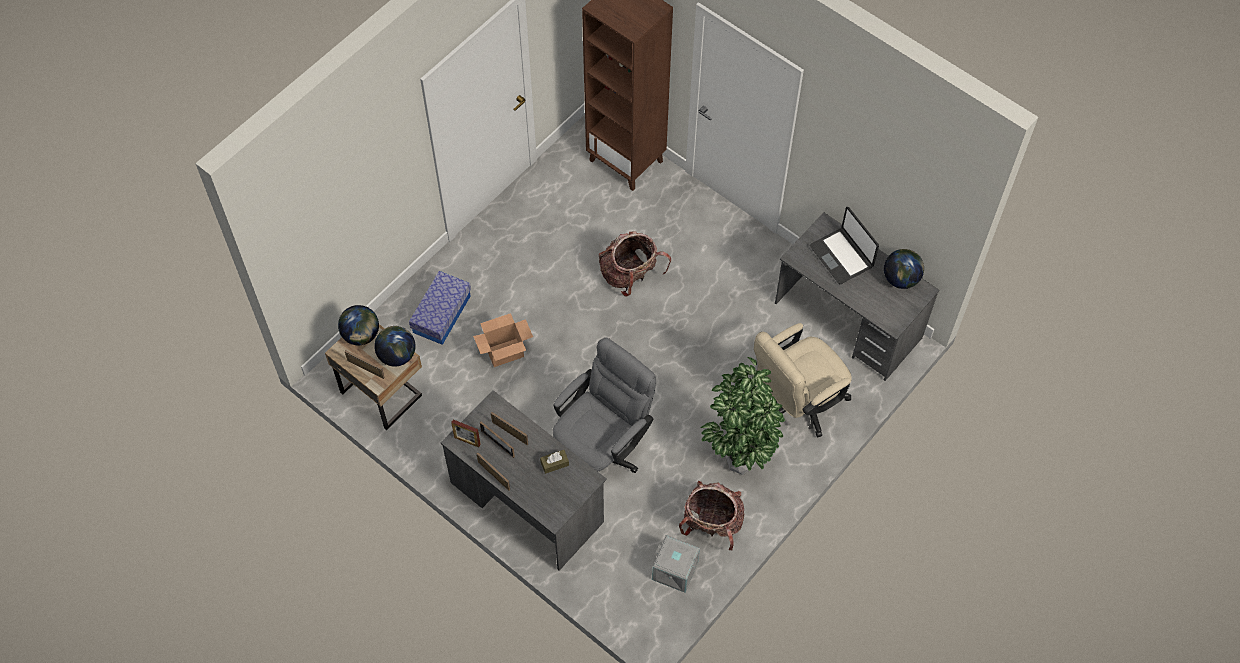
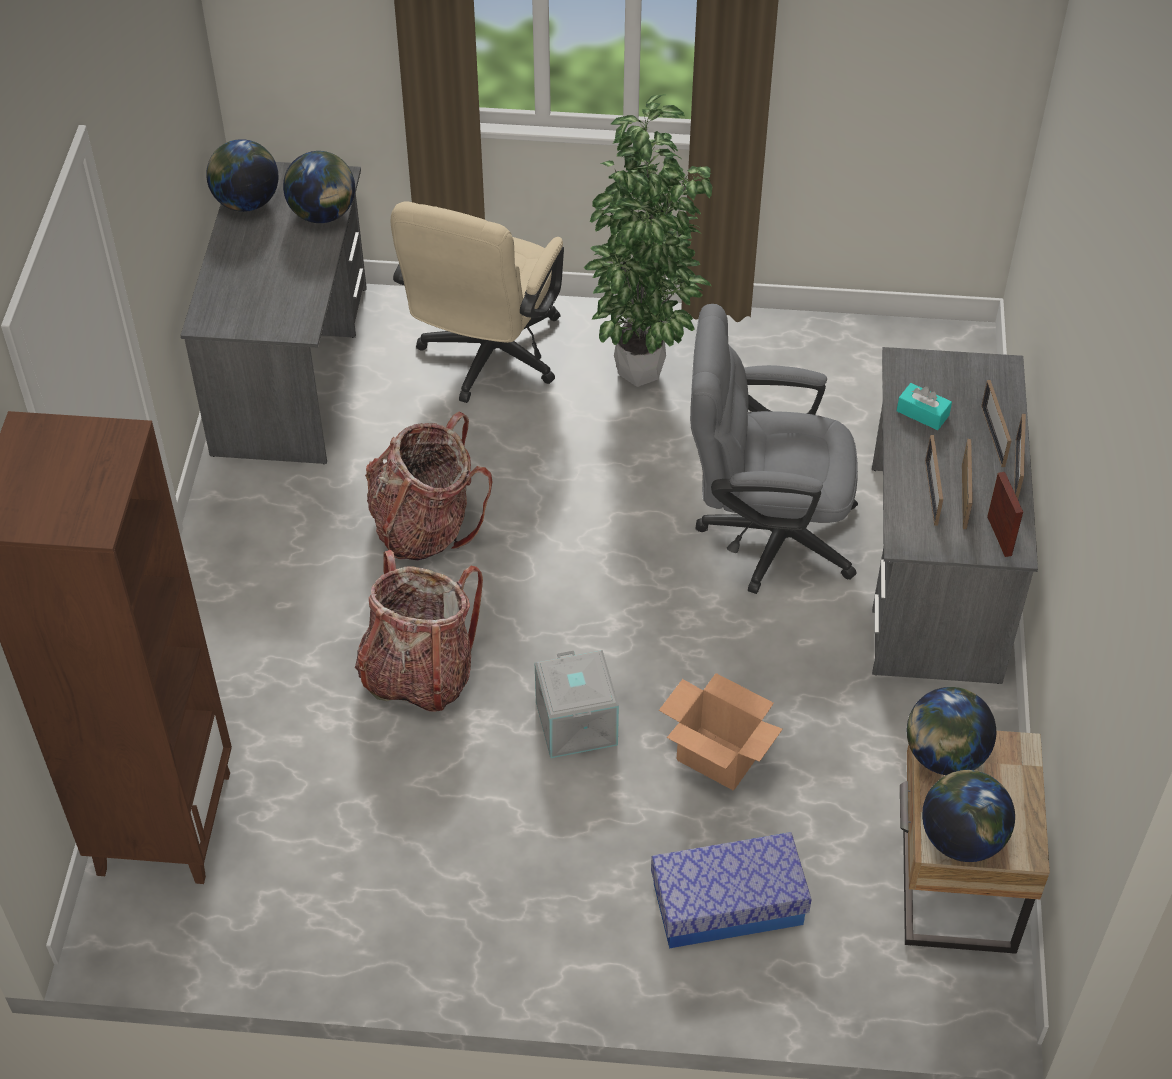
camera: 125 degrees left, 10 degrees down
(365, 369) = (1014, 784): picture frame -> picture frame (993, 436)
(554, 464) = (922, 413): brown tissue box -> turquoise tissue box
(674, 571) = (862, 360): grey storage box -> grey storage box (578, 723)
(711, 524) = (757, 357): backpack -> backpack (425, 526)
(796, 404) = (486, 360): beige office chair -> beige office chair turned 90 degrees clockwise
(842, 256) = (255, 278): laptop -> none
(869, 305) = (323, 214): none -> globe

